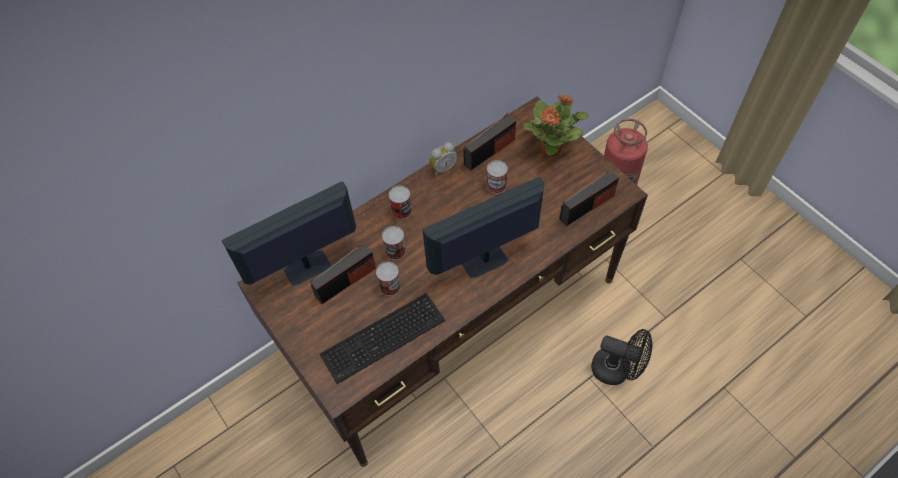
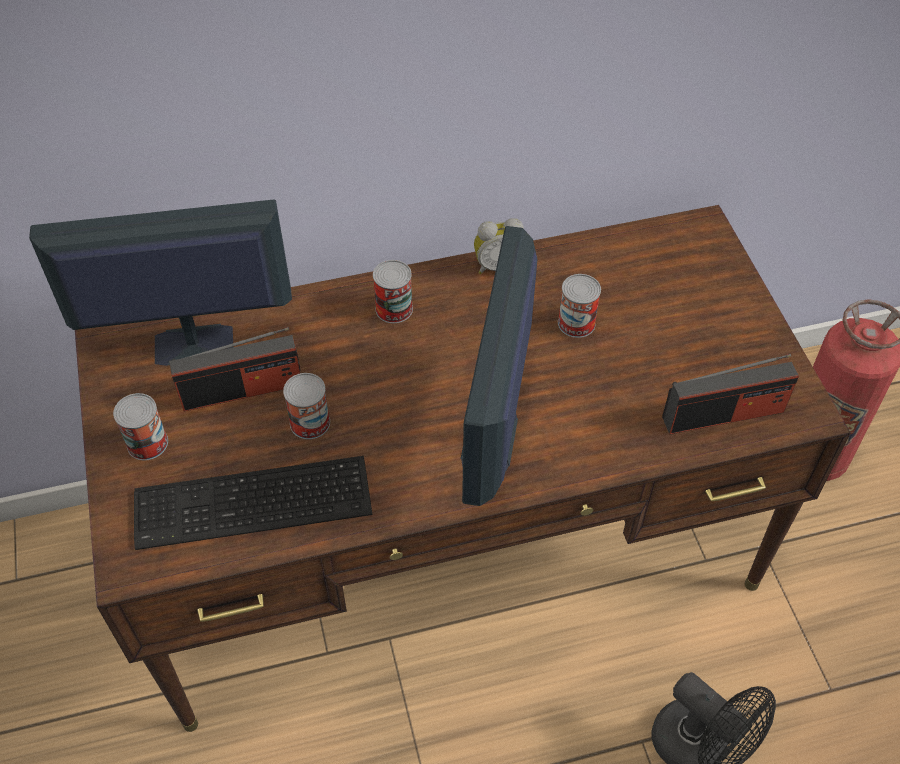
camera: 20 degrees right, 5 degrees down
(395, 250) = (349, 369): can -> can (147, 443)
(483, 261) = (489, 440): monitor -> monitor turned 75 degrees counterclockwise
(489, 152) = (591, 266): radio -> none
(551, 148) = (704, 295): potted plant -> none

